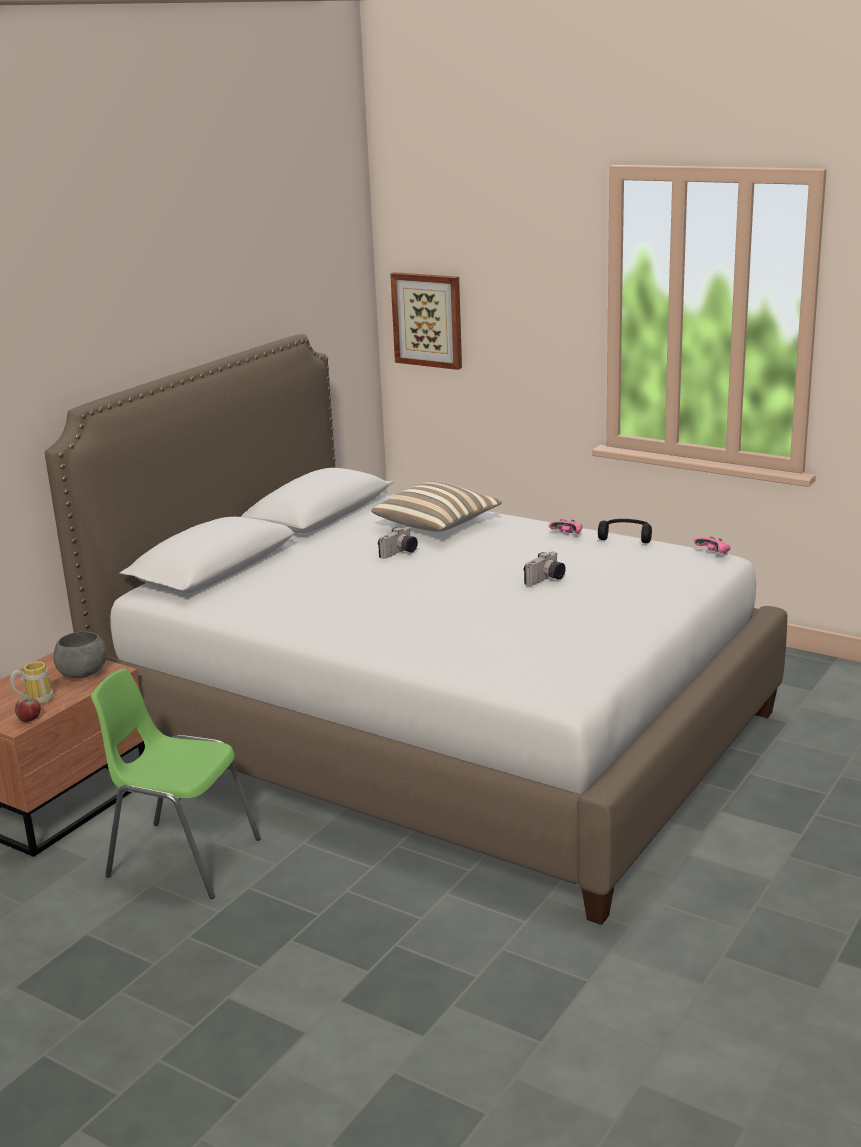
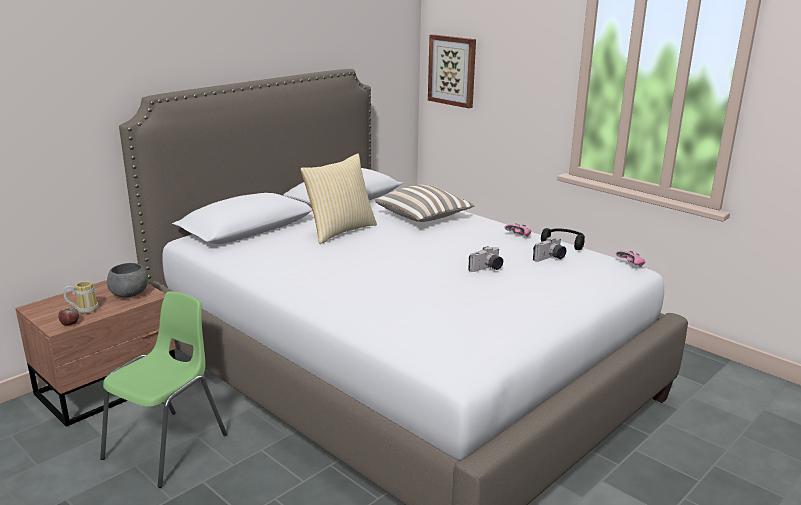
camera: 10 degrees right, 0 degrees up
(182, 858) = (168, 447): green chair -> green chair turned 90 degrees clockwise
(338, 556) = (339, 231): none -> pillow
(400, 553) = (385, 234): camera -> camera (550, 258)

